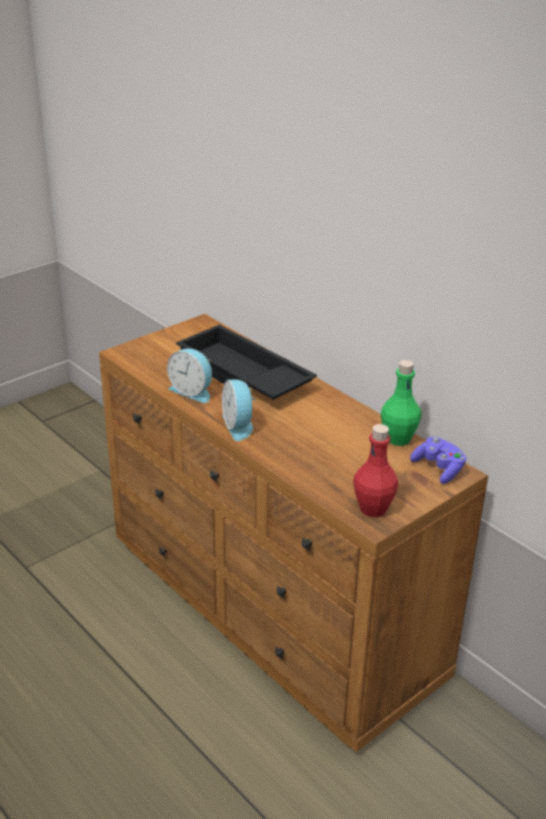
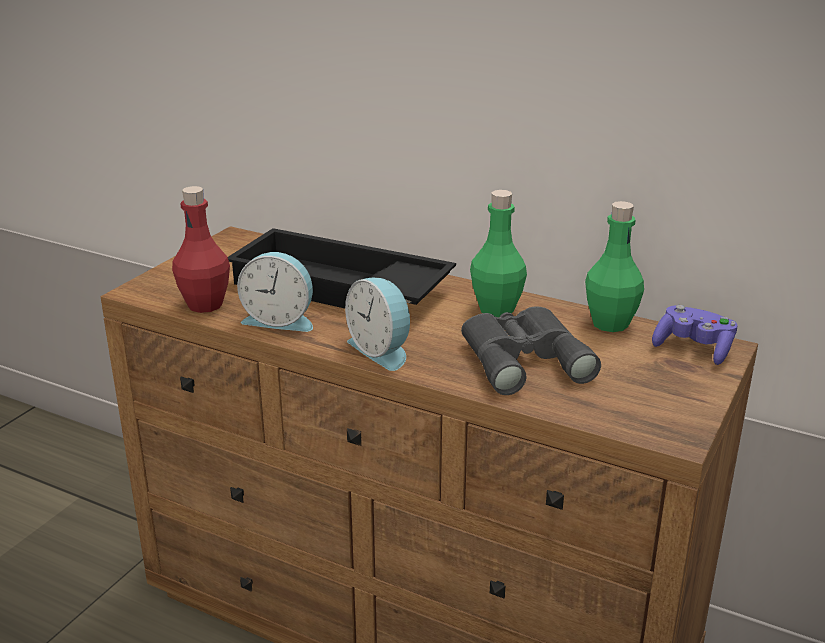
camera: 20 degrees left, 5 degrees down
(322, 450) = (523, 357): none -> grey binoculars
(331, 412) = (496, 309): none -> green bottle
(373, 508) = (657, 417): red bottle -> red bottle (205, 305)

